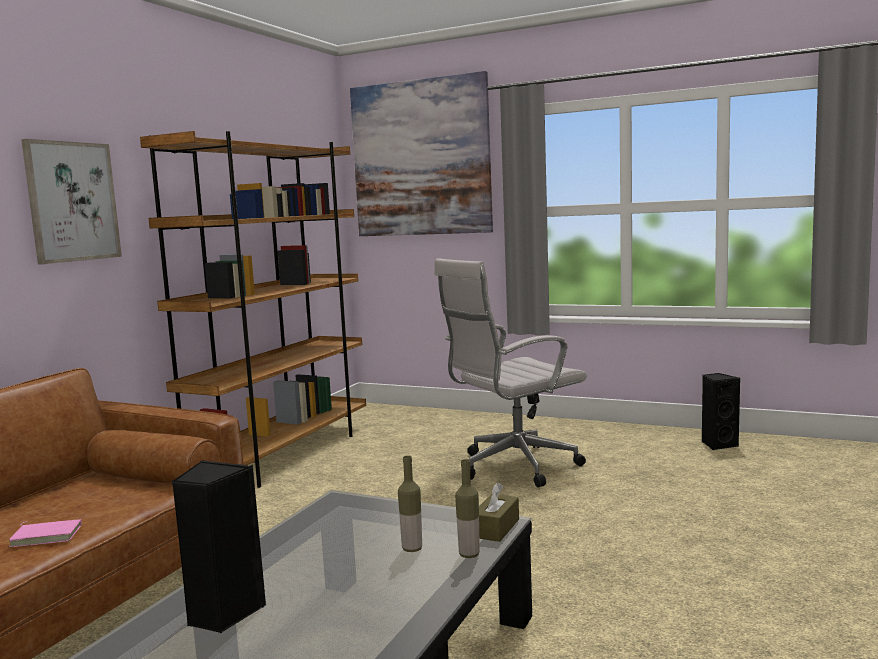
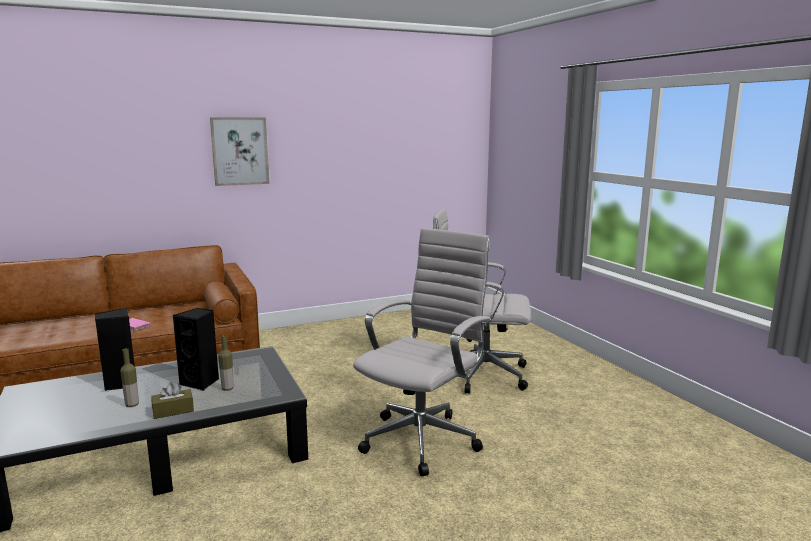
camera: 40 degrees right, 5 degrees up
(284, 456) = (378, 321): brown bookcase -> none
(421, 158) = (527, 121): picture -> none
(469, 555) = (238, 402): bottle -> bottle (132, 405)
(496, 528) = (278, 395): brown tissue box -> brown tissue box (173, 411)
(595, 541) = (423, 438): none -> white office chair
(718, 444) = (663, 415): black speaker -> black speaker (201, 382)

